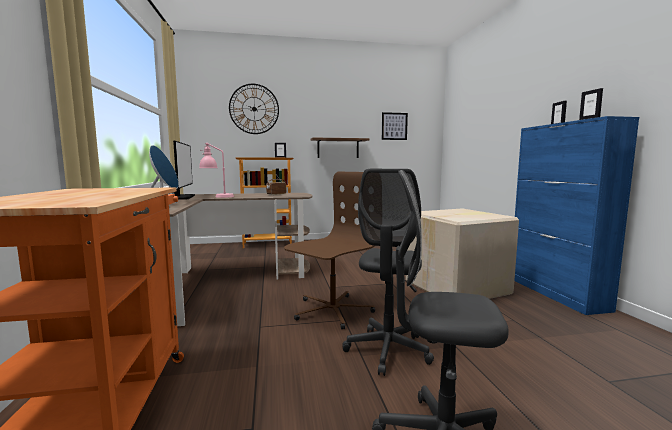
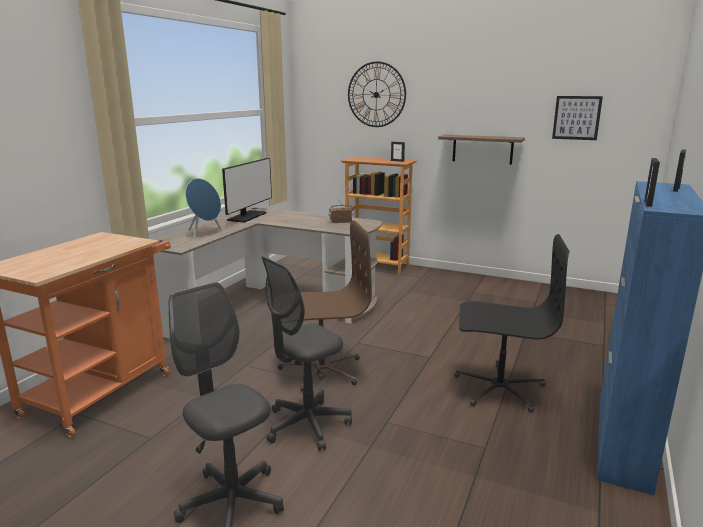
camera: 35 degrees right, 10 degrees up
(217, 196) = (277, 219): pink table lamp -> none
(458, 287) = (499, 388): cardboard box -> black office chair

